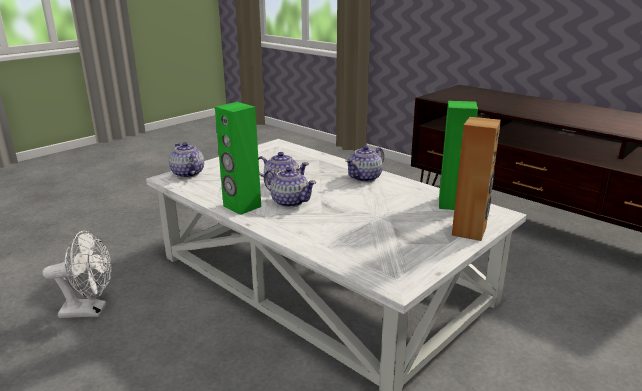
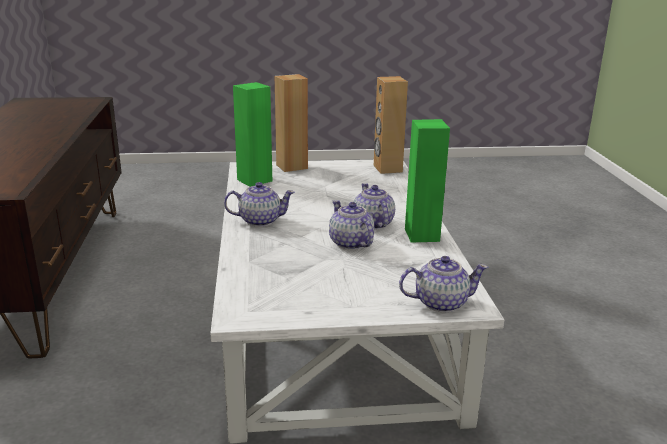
camera: 140 degrees left, 0 degrees up
(90, 310) = (591, 391): white fan -> none
(187, 174) = (440, 303): teapot -> teapot turned 105 degrees counterclockwise
(384, 272) = (387, 169): none -> brown speaker

